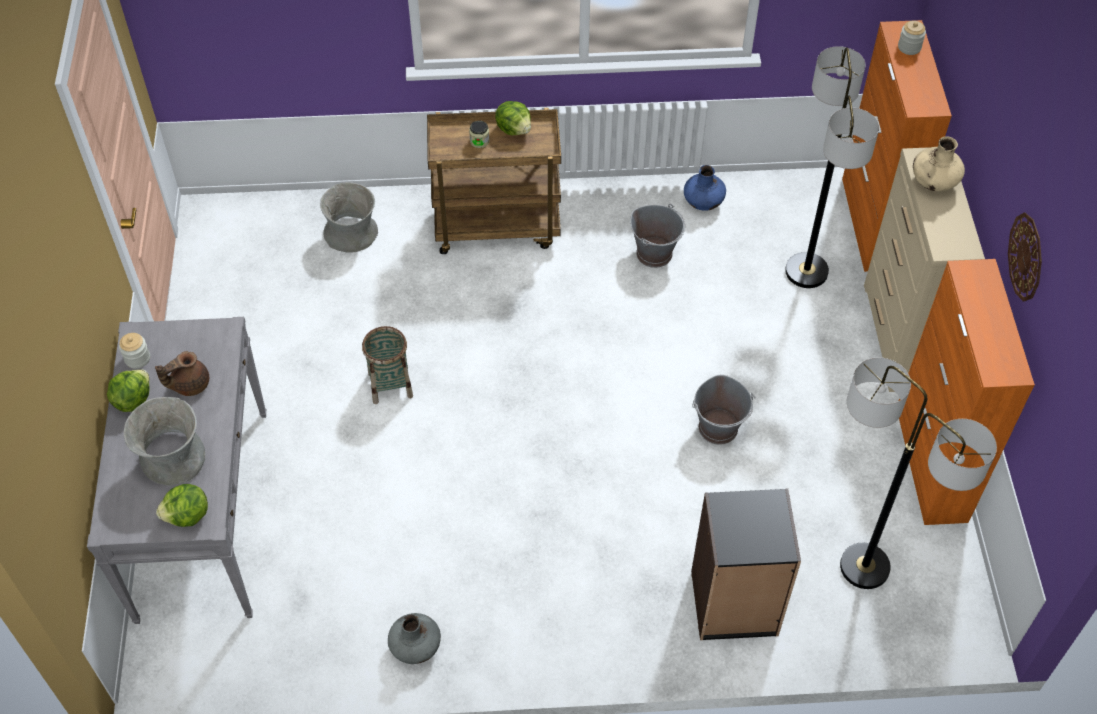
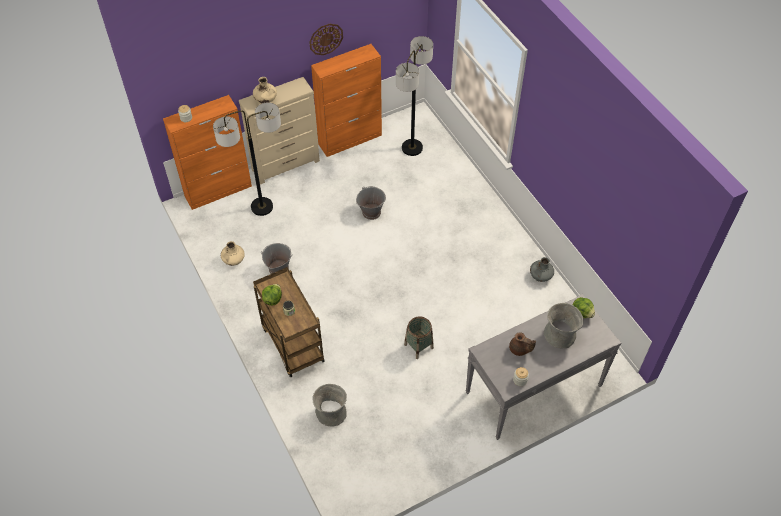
camera: 115 degrees left, 0 degrees up
(132, 400) = (542, 368): lettuce -> none
(703, 202) = (233, 260): blue vase -> beige vase
(734, 604) = (454, 182): black bookcase -> none

